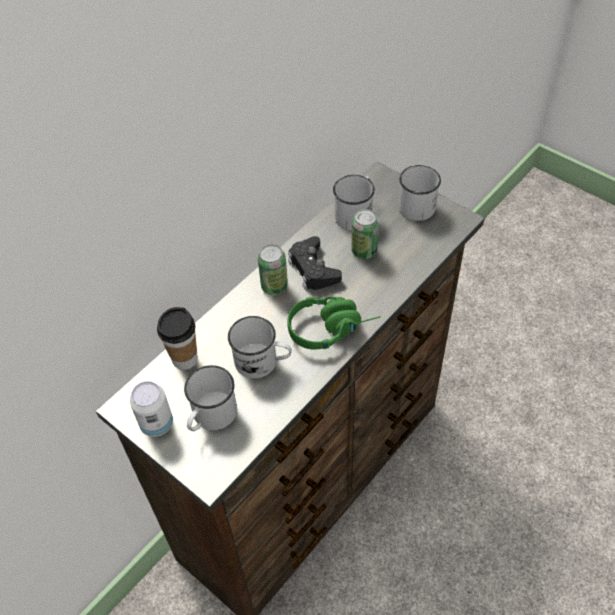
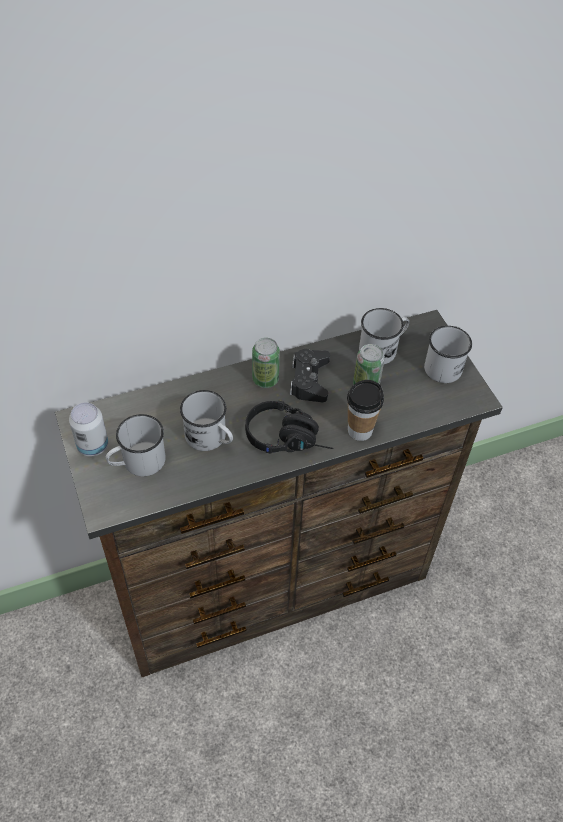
camera: 25 degrees right, 0 degrees up
(185, 359) = (150, 404): cup -> cup (360, 431)
(332, 327) = (290, 439): green headphones -> black headphones

